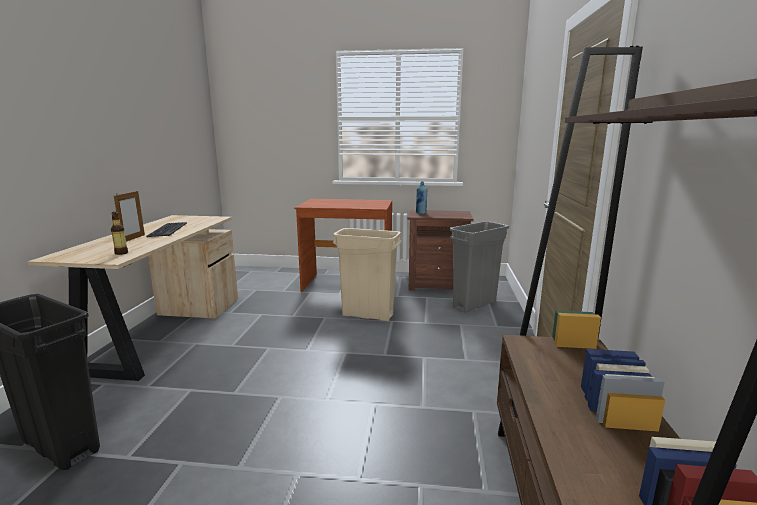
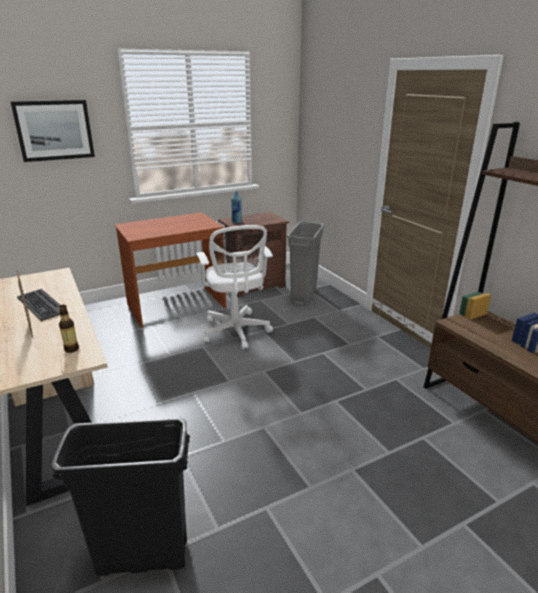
camera: 35 degrees left, 10 degrees up
(280, 117) = (54, 130): none -> picture
(367, 315) = (236, 332): beige trash can -> white office chair

